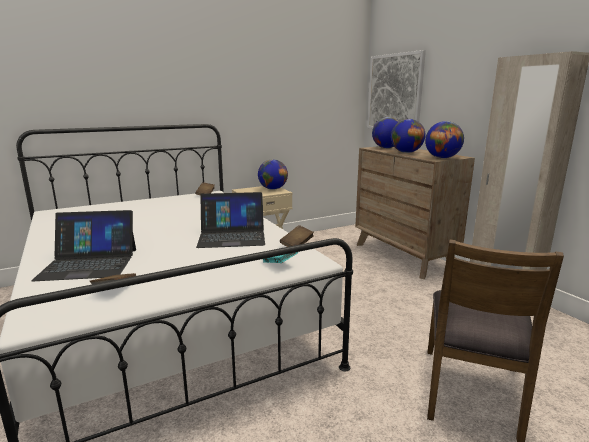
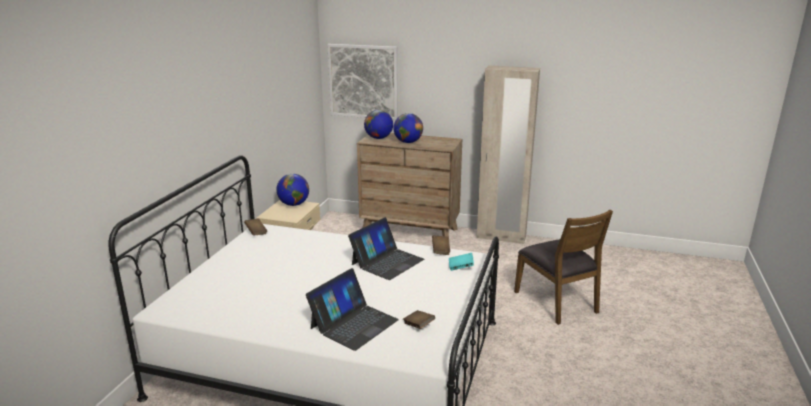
camera: 45 degrees left, 5 degrees up
(442, 158) = (446, 144): globe -> none

